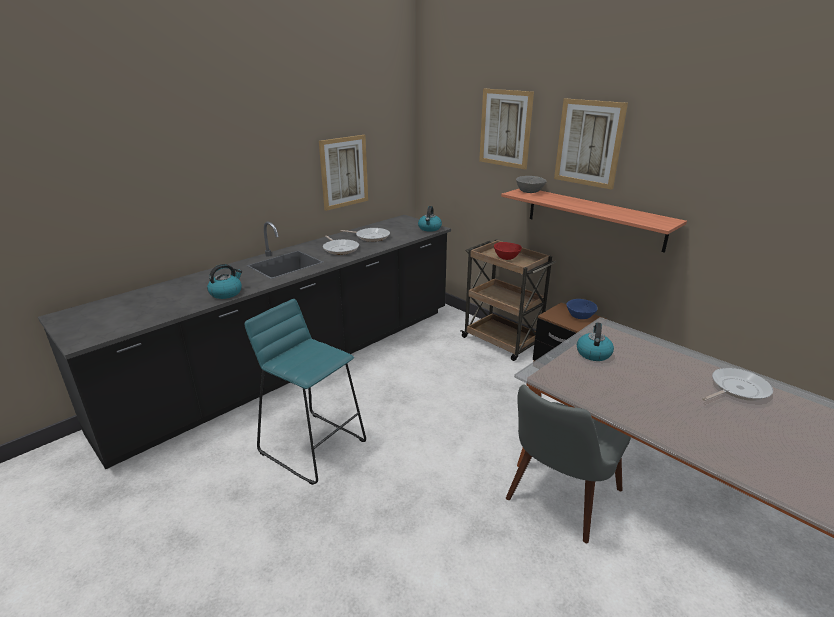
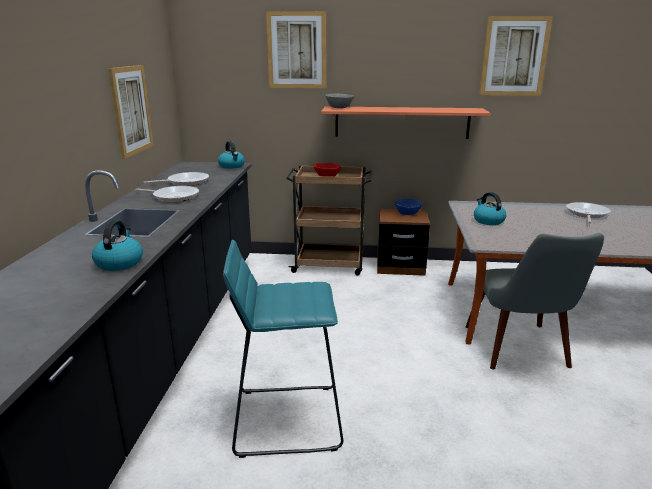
camera: 40 degrees left, 5 degrees down
(588, 143) = (389, 55): picture -> picture (514, 56)

